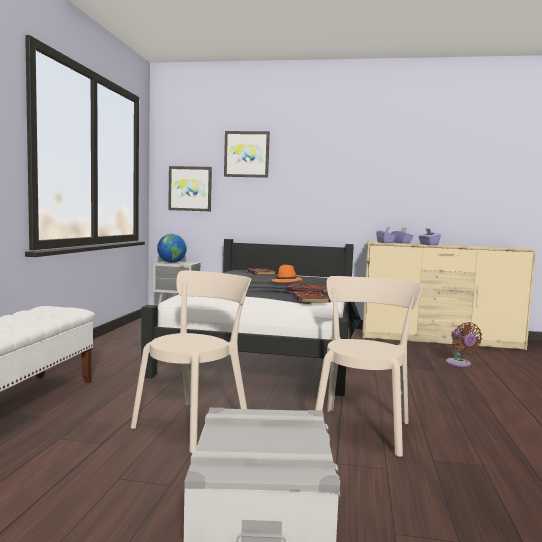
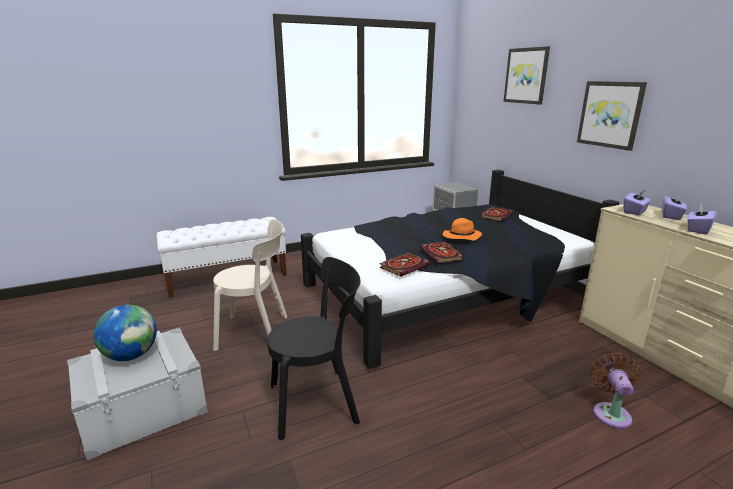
camera: 55 degrees right, 15 degrees up
(171, 262) = (450, 186): globe -> globe (131, 355)
(190, 188) = (479, 113): picture -> picture (610, 114)
(362, 428) = (318, 402): beige chair -> black chair
(459, 364) = (610, 412): brown fan -> brown fan turned 150 degrees clockwise

